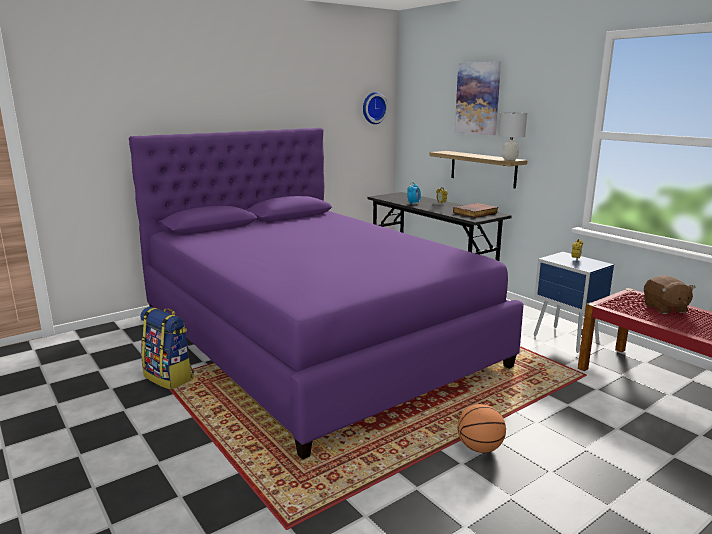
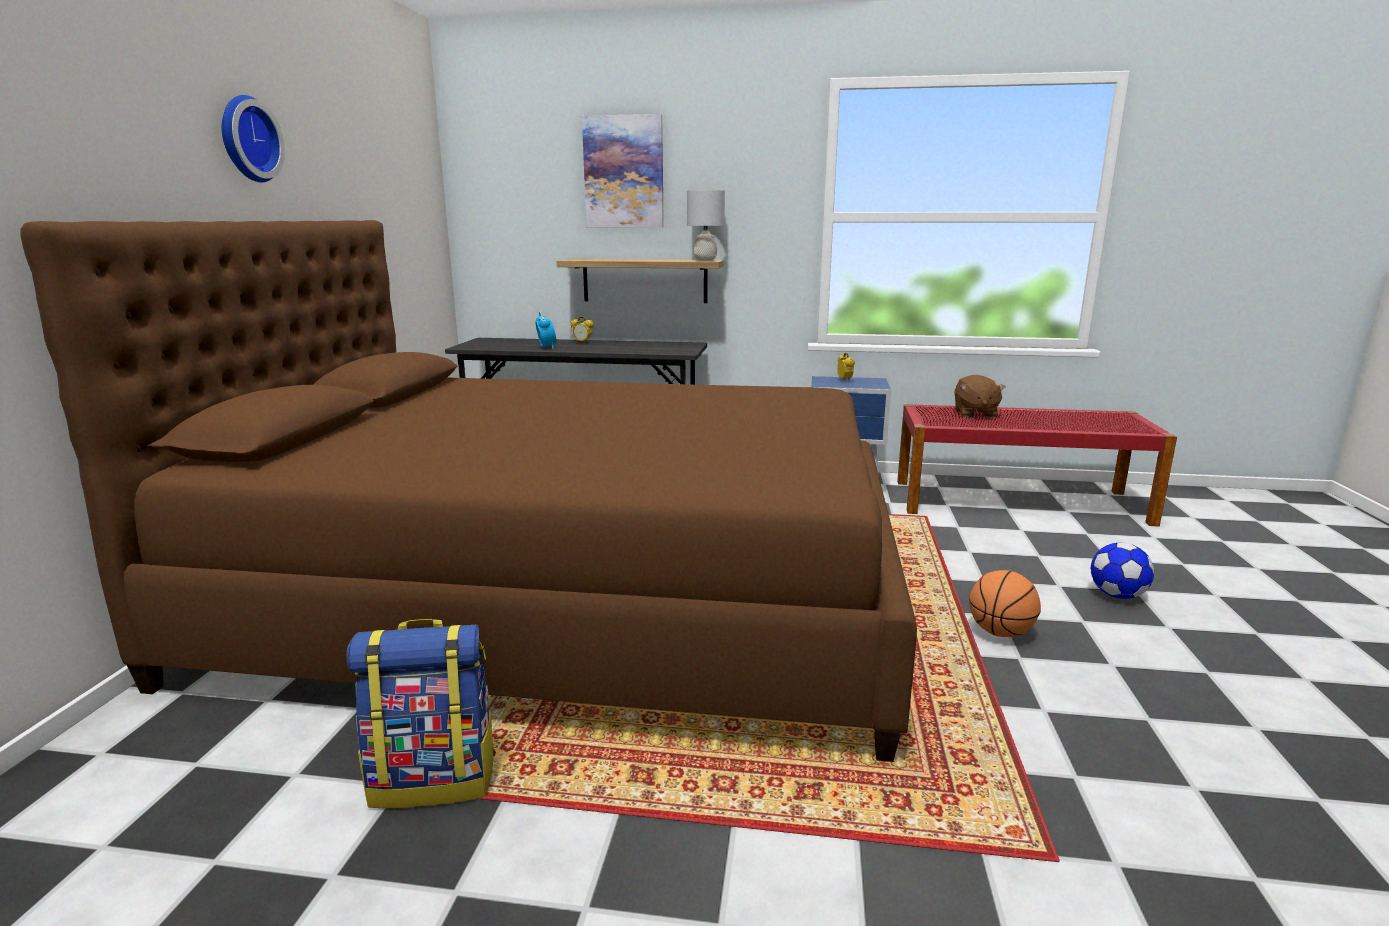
camera: 45 degrees left, 0 degrees up
(313, 338) = (569, 598): purple bed -> brown bed
(373, 108) = (420, 190): wall clock -> wall clock (246, 139)
(476, 213) = (661, 346): book -> none
(617, 474) = (1117, 595): none -> football
(664, 308) = (974, 413): brown plush toy -> brown plush toy turned 60 degrees clockwise

